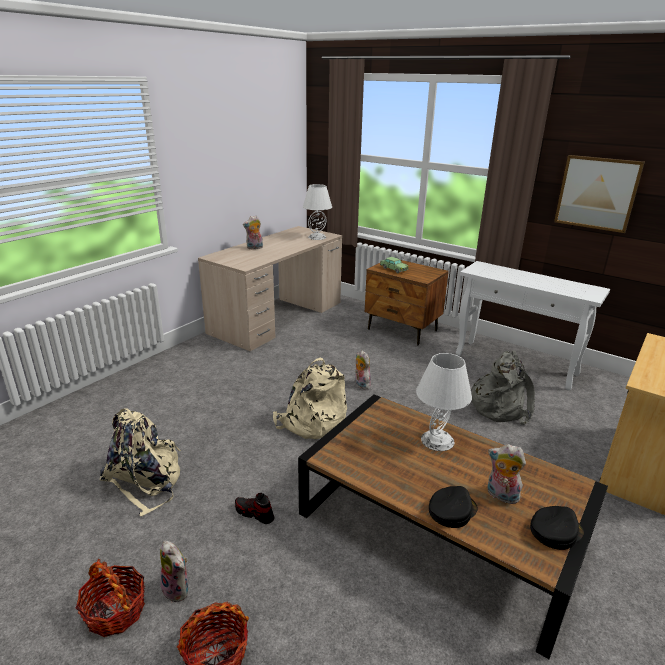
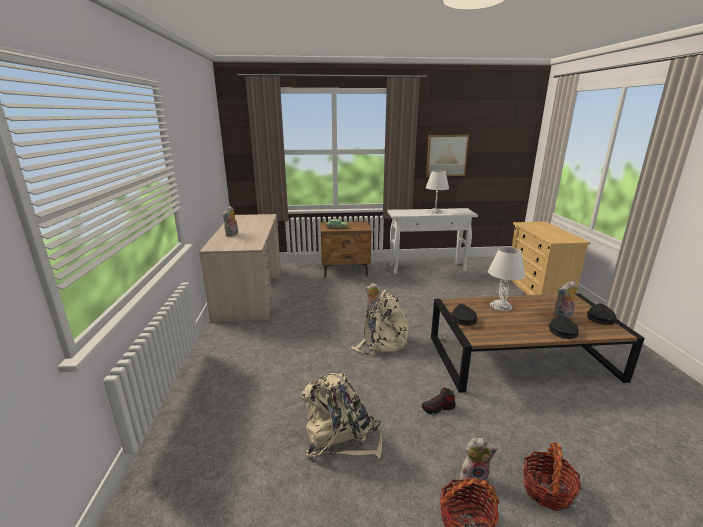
camera: 40 degrees left, 5 degrees down
(317, 237) = (262, 218): white table lamp -> white table lamp (435, 211)
(357, 430) = (462, 318): none -> black cap
(500, 406) = (453, 290): grey backpack -> none

